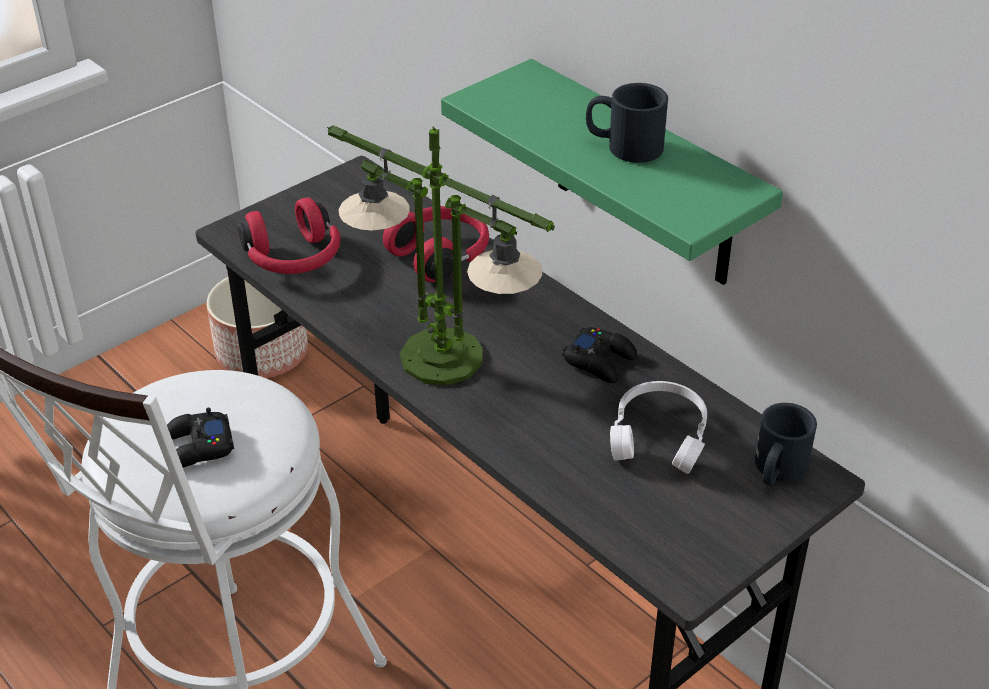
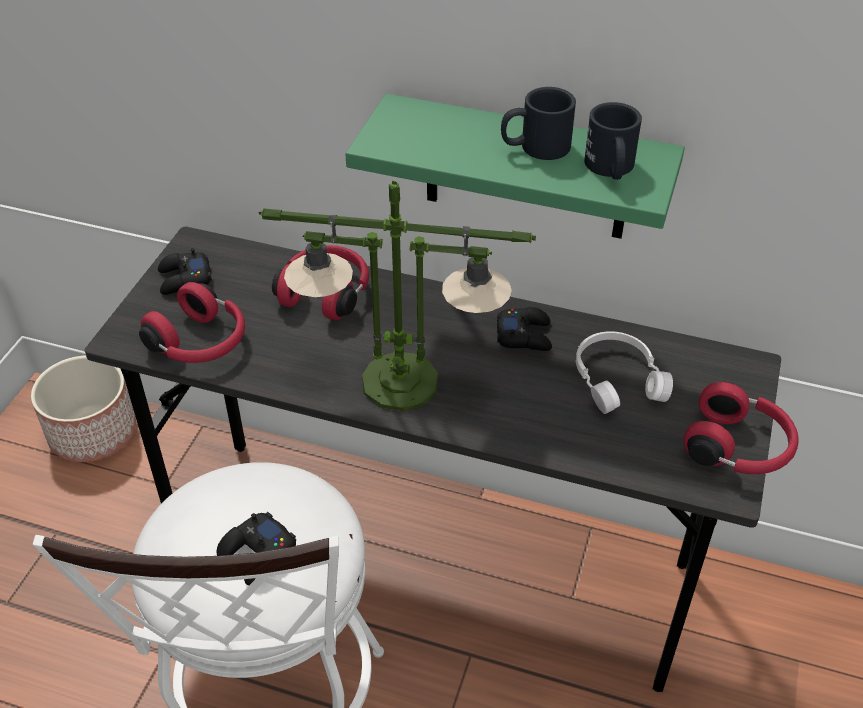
camera: 30 degrees left, 5 degrees up
(325, 201) = (184, 279): none -> black game controller
(731, 549) = (738, 448): none -> red headphones
(777, 471) = (718, 372): black mug -> black mug (610, 169)

